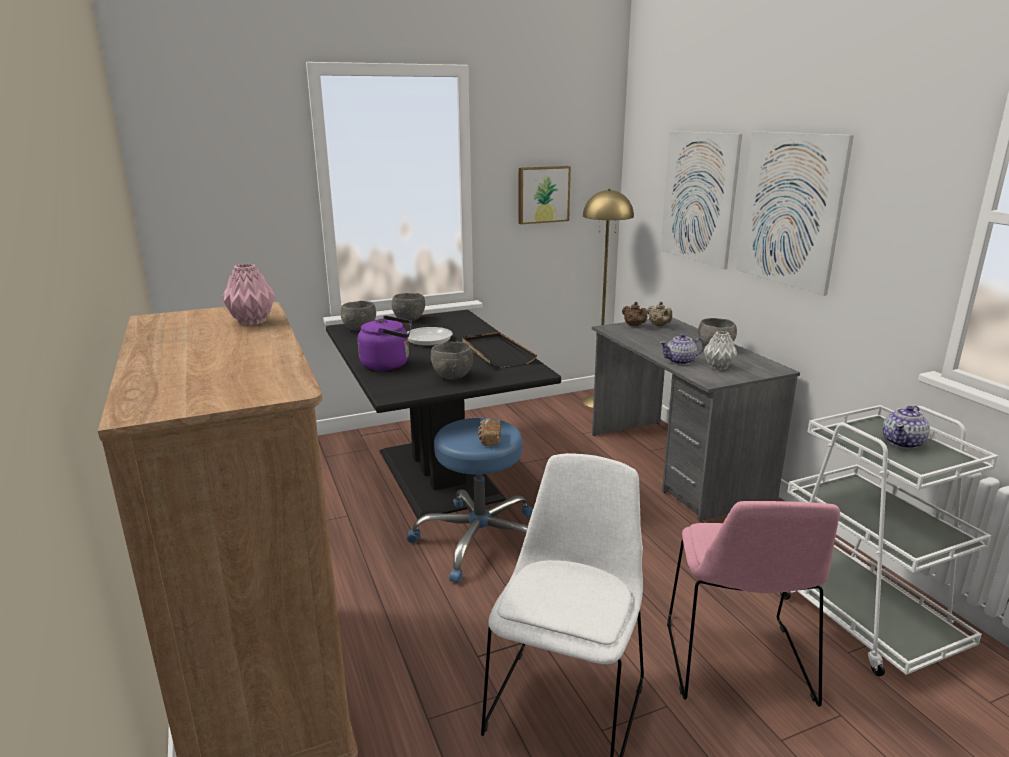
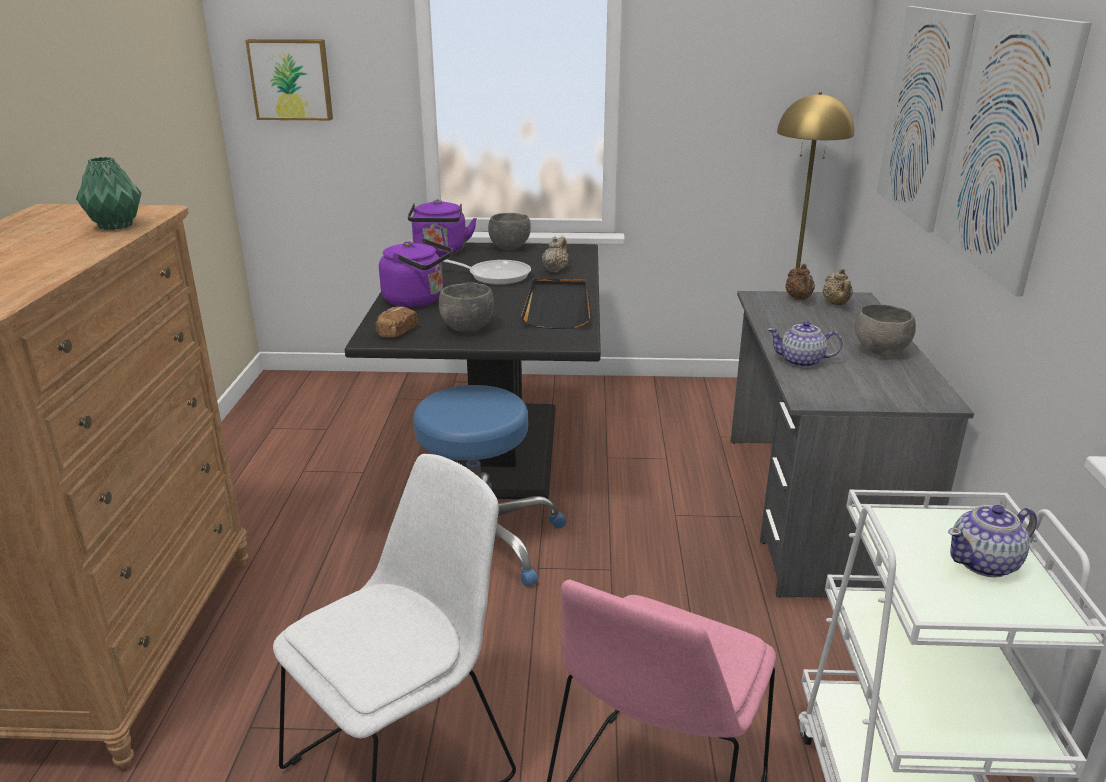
camera: 25 degrees right, 5 degrees up
(252, 322) = (115, 226): pink vase -> green vase
(359, 329) = (440, 252): grey bowl -> purple kettle
(462, 330) = (555, 270): none -> beige teapot
(489, 440) = (473, 418): bread -> bread (396, 332)
(543, 194) = (728, 94): picture -> picture (291, 79)
(719, 367) = (848, 381): grey vase -> none

